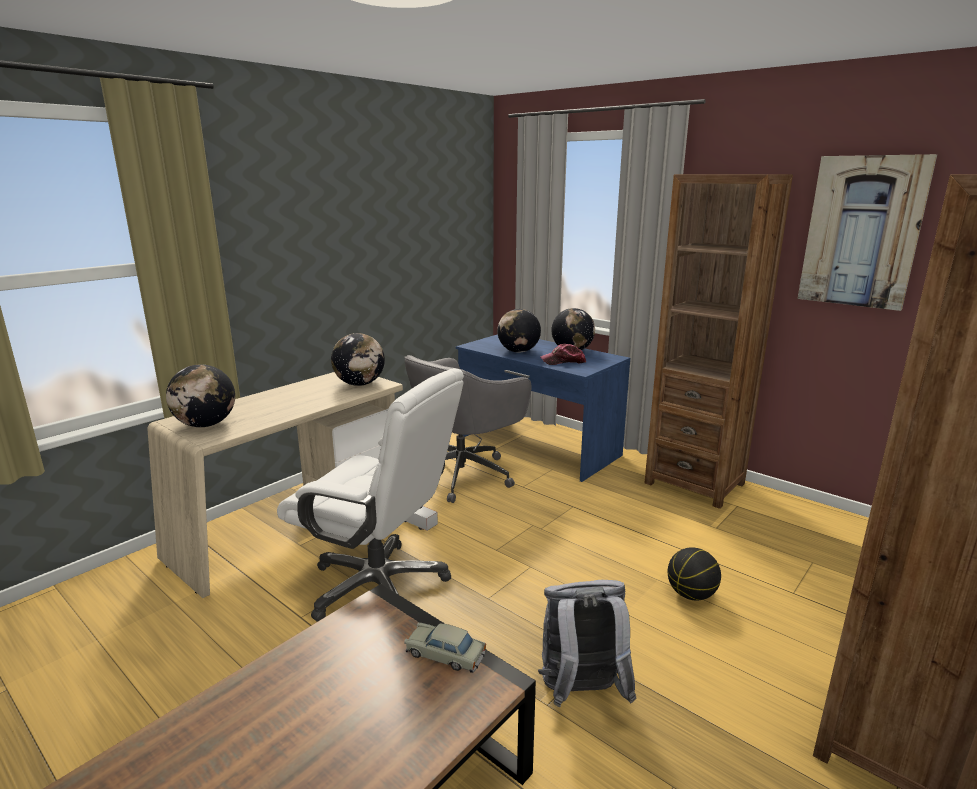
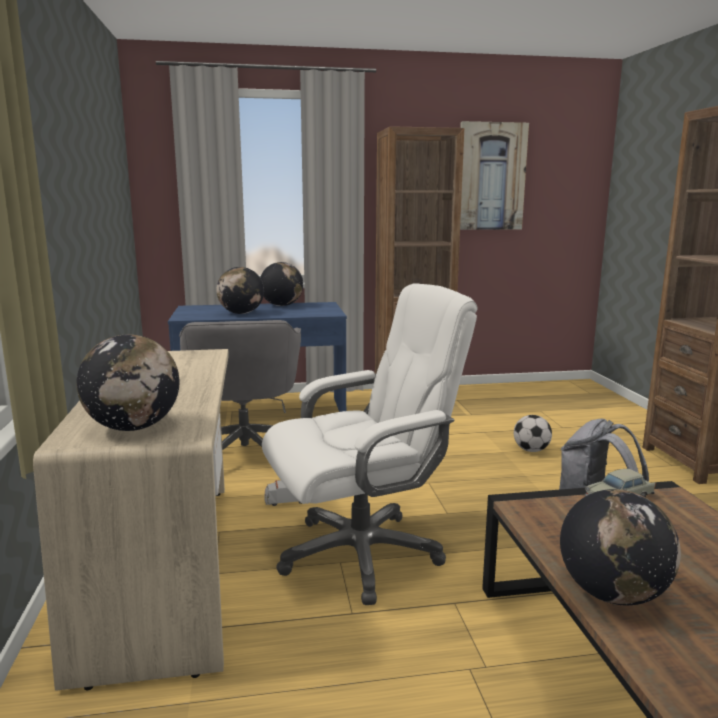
camera: 50 degrees left, 5 degrees down
(360, 384) = (186, 358): globe -> globe (612, 594)
(563, 361) = (299, 312): cap -> none
(691, 594) = (531, 450): basketball -> football

